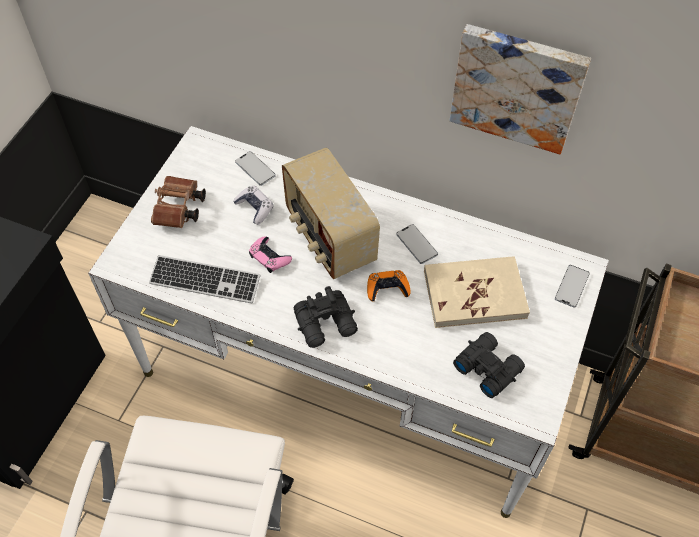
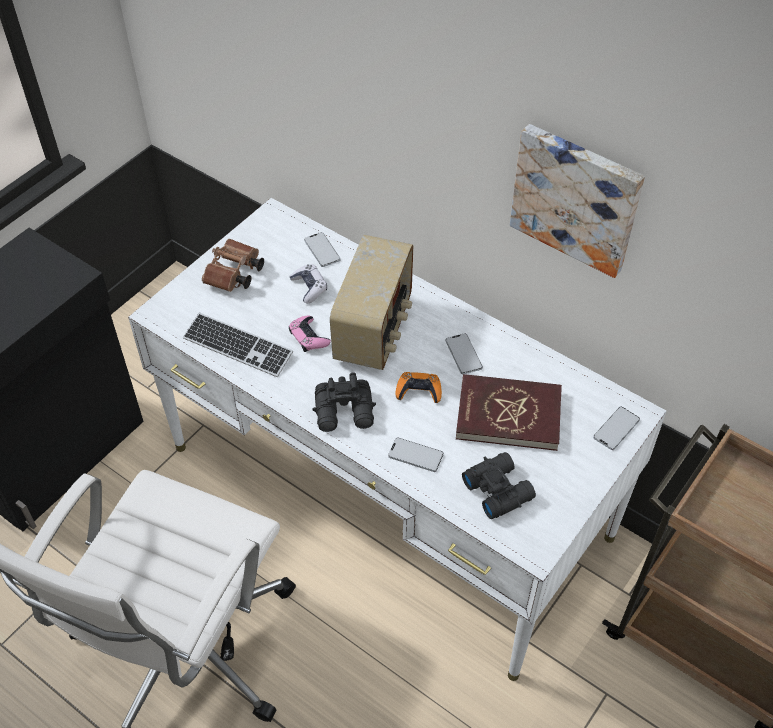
camera: 15 degrees right, 5 degrees down
(329, 237) = (375, 330): radio -> radio turned 150 degrees counterclockwise
(404, 352) = (415, 455): none -> phone
(474, 294) = (508, 414): beige book -> red book

